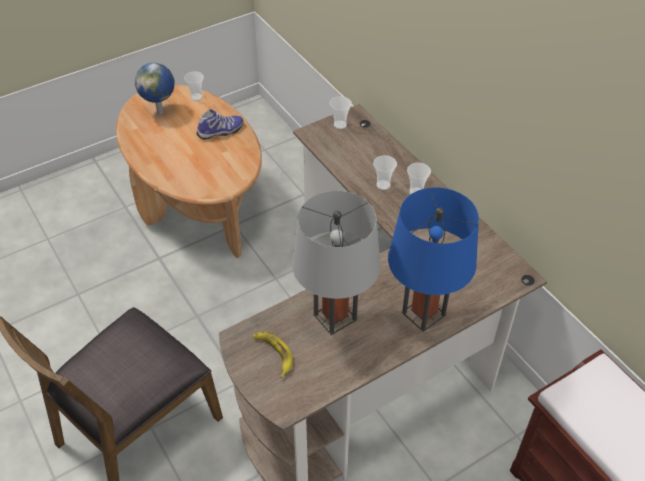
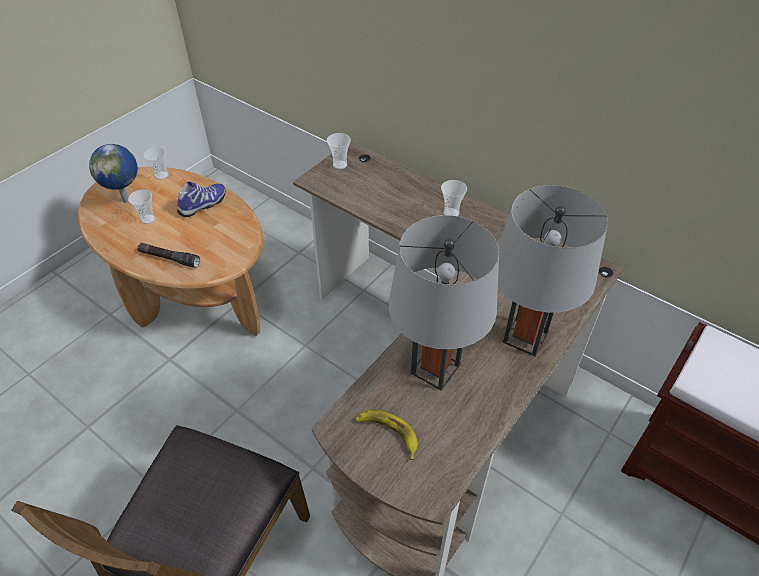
camera: 20 degrees left, 0 degrees up
(175, 172) = (169, 258): none -> black flashlight
(383, 185) = (414, 214): cup -> cup (148, 219)
(423, 313) = (525, 336): blue table lamp -> grey table lamp

